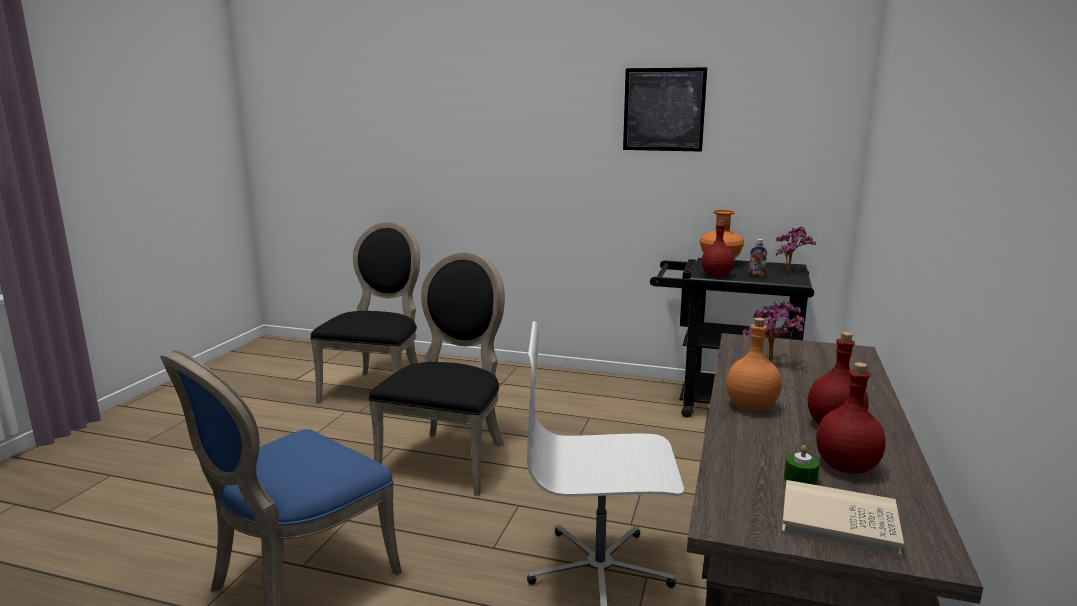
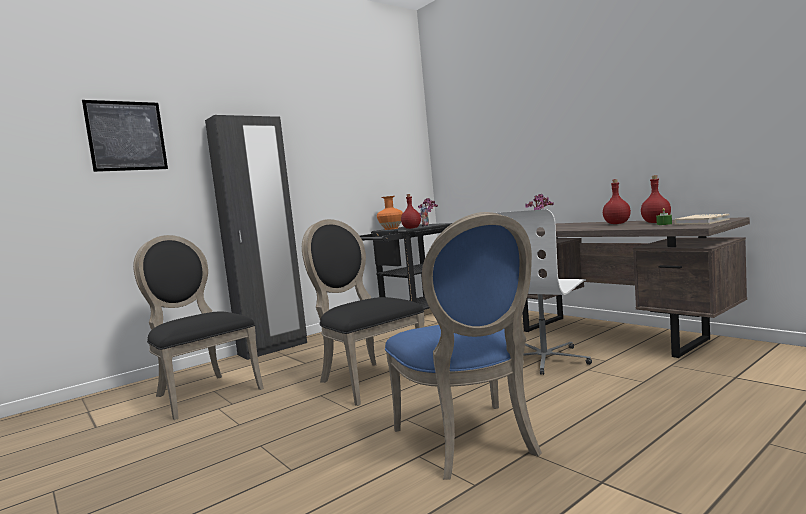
camera: 55 degrees left, 10 degrees down
(515, 370) = (273, 349): none -> black wardrobe
(664, 109) = (336, 138): picture -> picture (126, 136)
(750, 406) = (587, 228): orange bottle -> none

